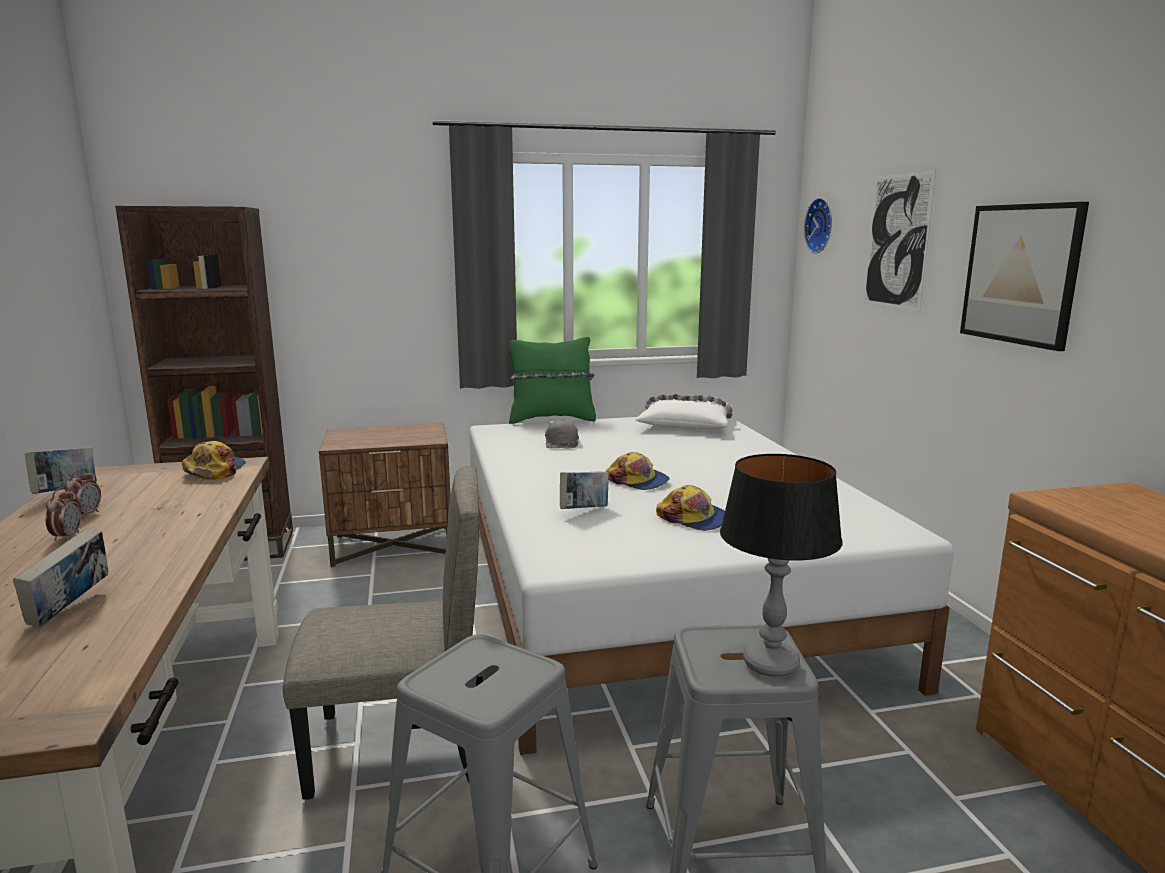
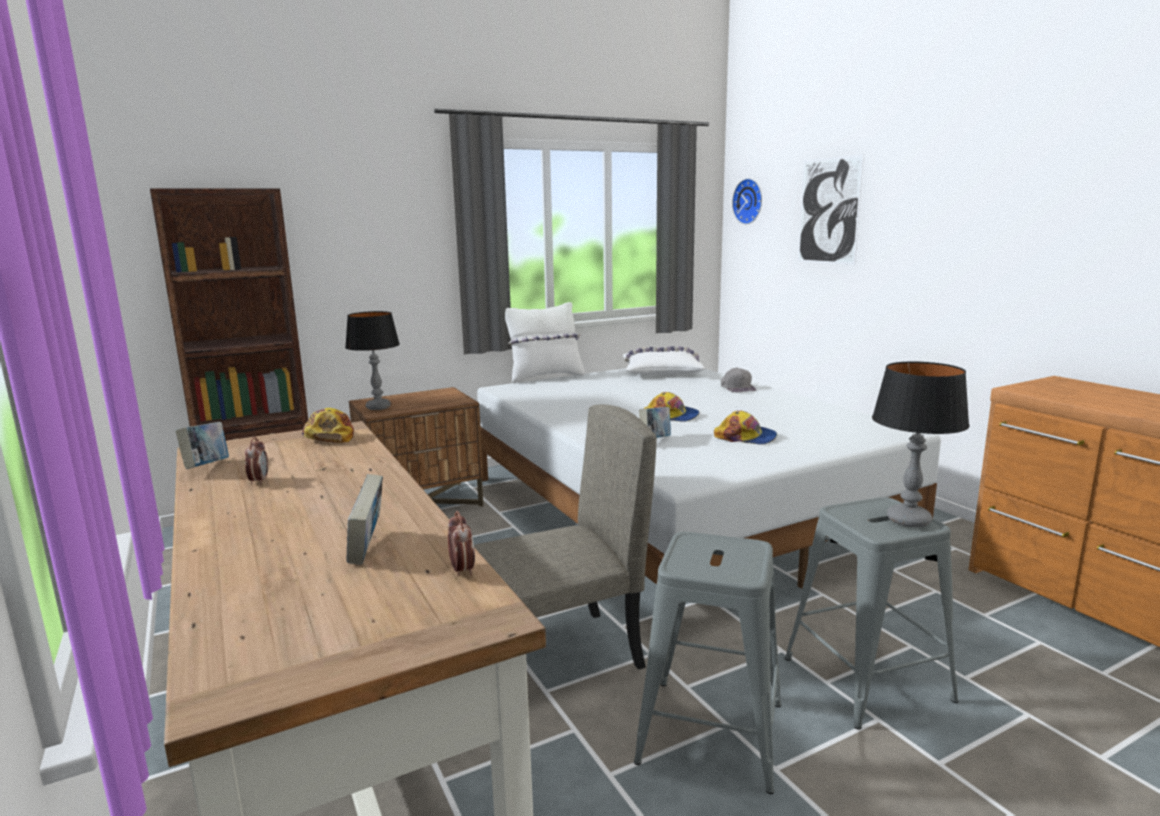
camera: 15 degrees left, 0 degrees up
(67, 536) = (269, 499): alarm clock -> alarm clock (462, 570)
(345, 439) = (378, 407): none -> table lamp
(551, 419) = (545, 377): green pillow -> white pillow
(562, 442) = (576, 394): grey cap -> grey cap (737, 388)
(1020, 274) = (947, 231): picture -> none

